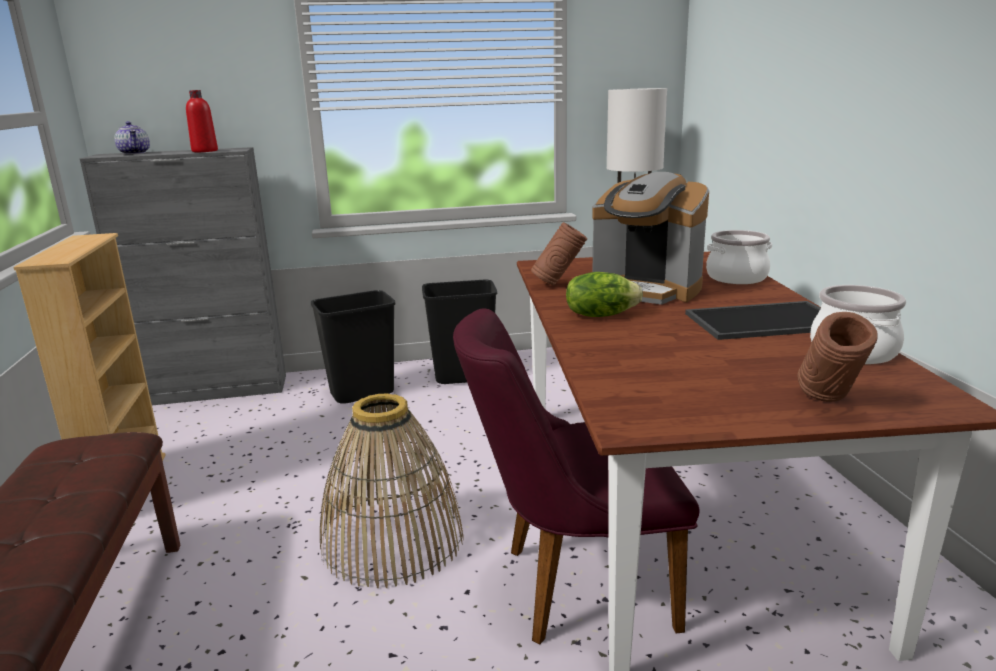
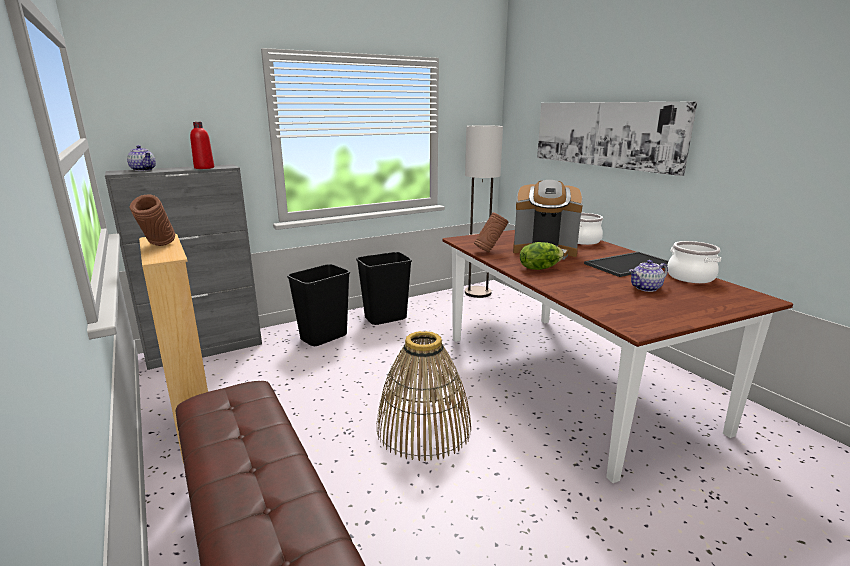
camera: 20 degrees left, 0 degrees up
(571, 586) = (550, 434): purple chair -> none
(739, 362) = (646, 288): none -> teapot
(805, 96) = (605, 134): none -> picture
(828, 405) = (713, 306): brown vase -> brown vase (158, 247)

